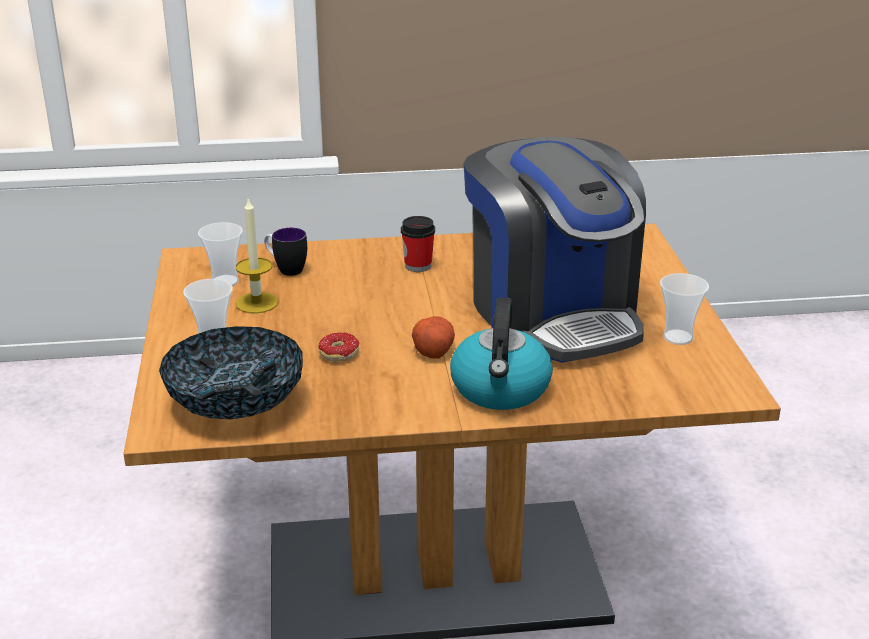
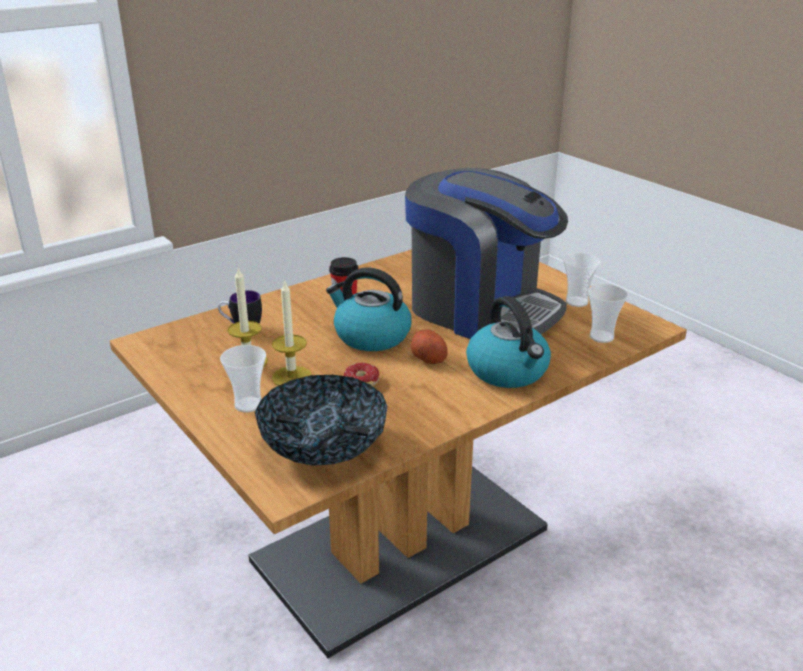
camera: 30 degrees left, 0 degrees up
(225, 282) = (200, 352): cup -> cup (601, 337)
(280, 329) = (291, 377): none -> candle
(400, 311) = (371, 336): none -> kettle

